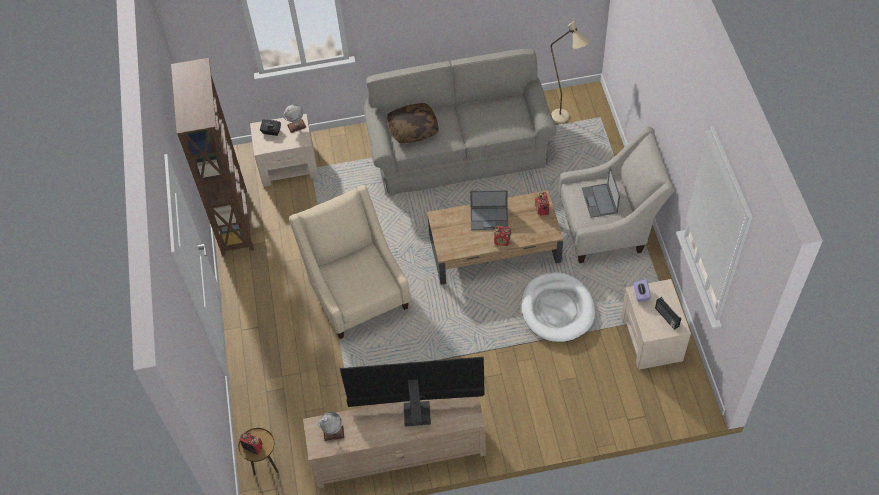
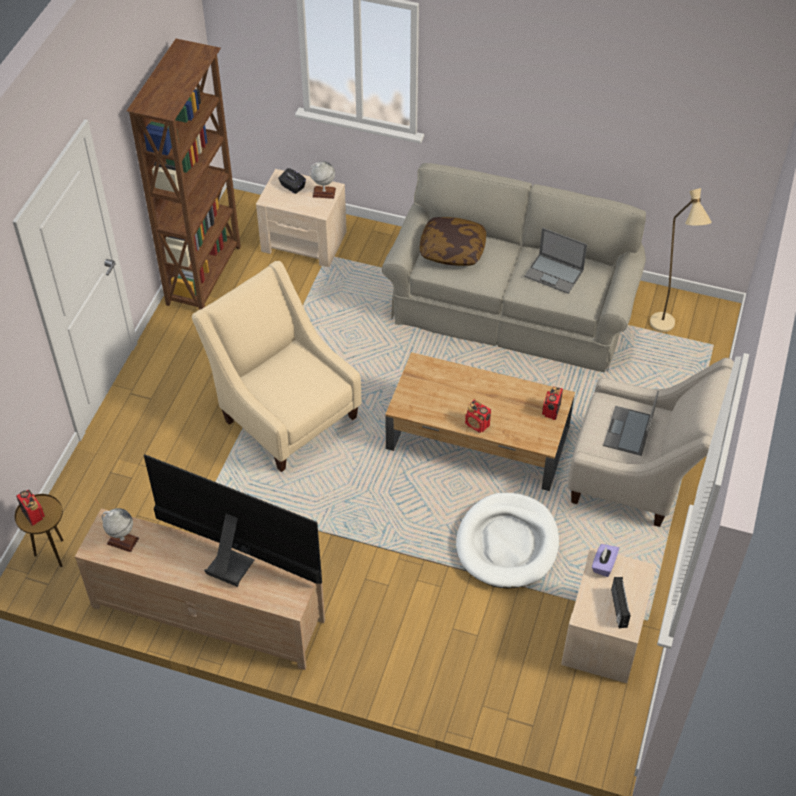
camera: 25 degrees right, 5 degrees down
(357, 293) = (284, 413): beige armchair -> beige armchair turned 45 degrees counterclockwise
(489, 218) = (480, 392): laptop -> laptop (554, 273)

